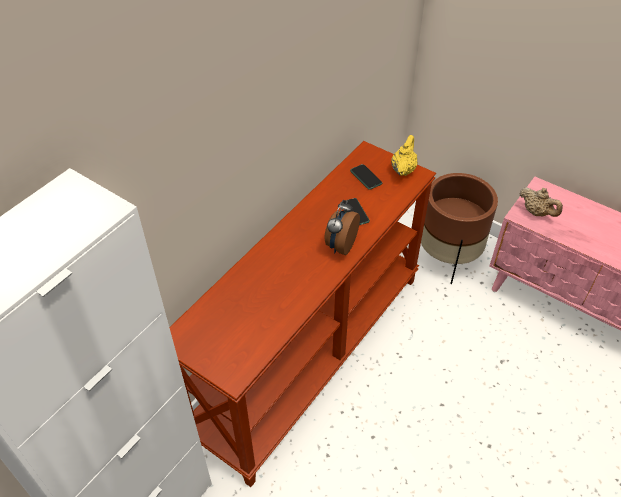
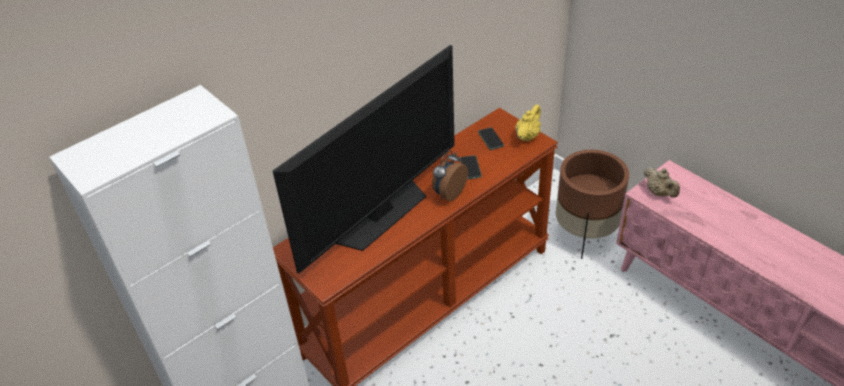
camera: 15 degrees right, 5 degrees down
(272, 279) = (380, 214): none -> television

